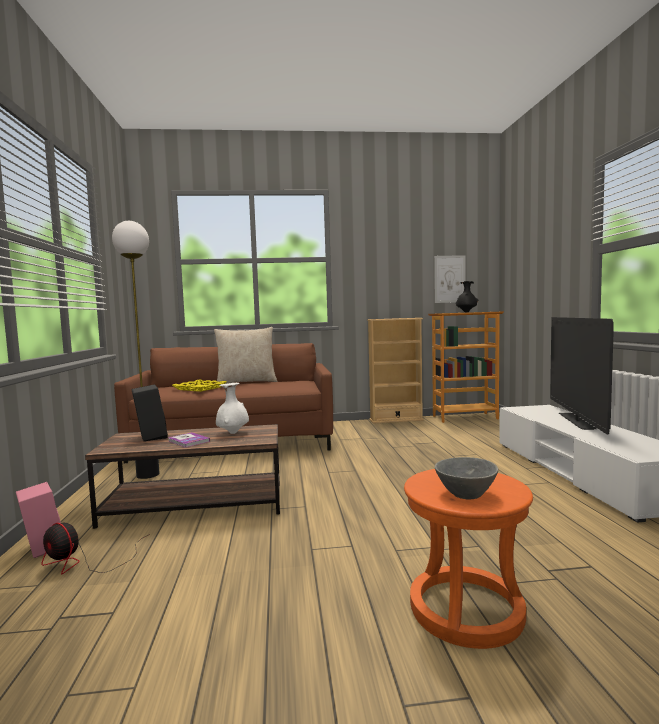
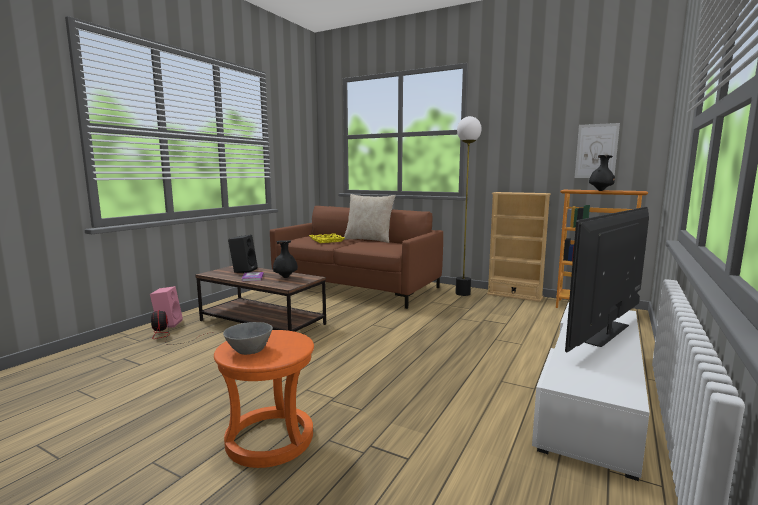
camera: 35 degrees right, 5 degrees up
(148, 474) = (273, 297): floor lamp -> floor lamp (463, 293)
(233, 433) = (285, 277): white vase -> black vase

